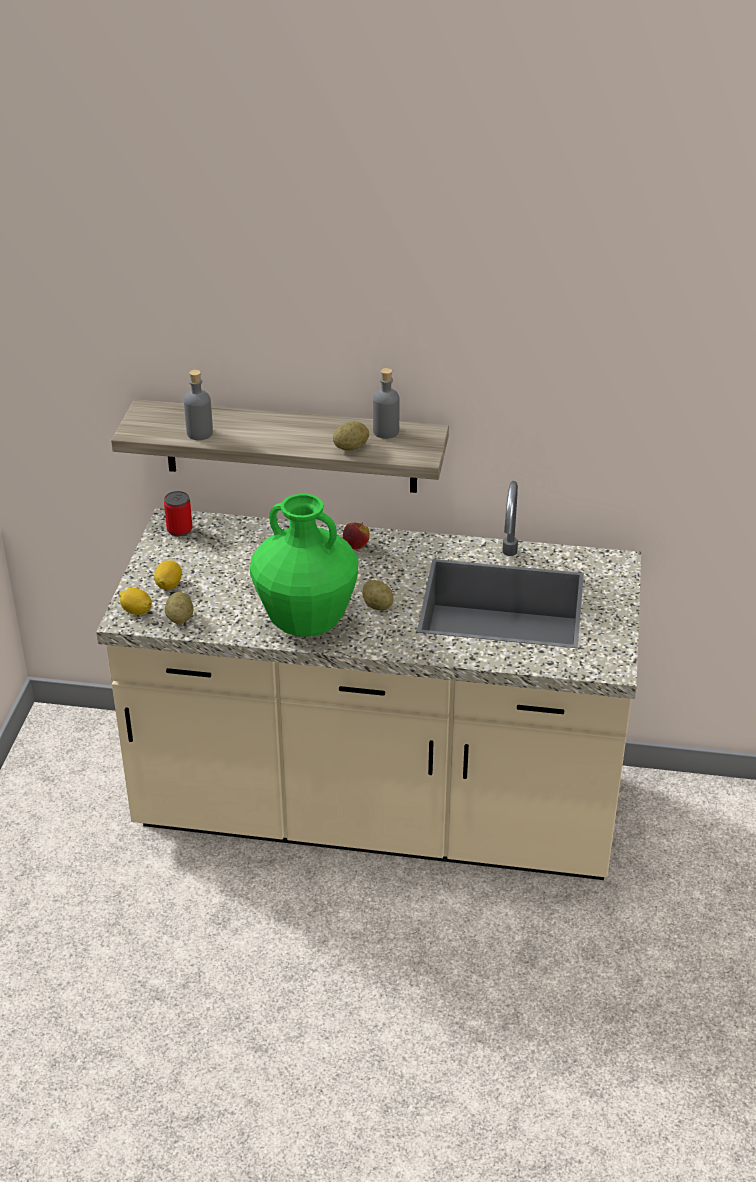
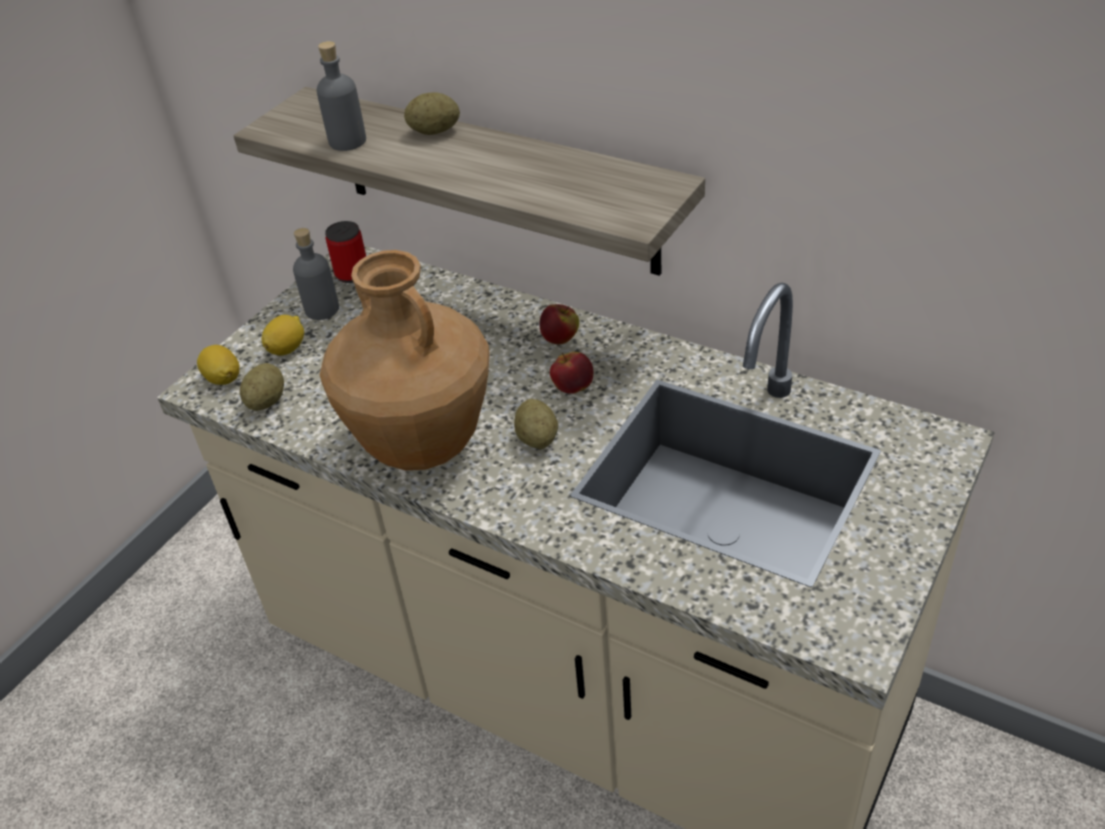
camera: 25 degrees right, 5 degrees up
(305, 623) = (421, 445): green vase -> brown vase
(351, 447) = (536, 191): potato -> potato (434, 131)
(382, 573) = (573, 388): none -> apple
(386, 431) = (603, 174): grey bottle -> grey bottle (322, 309)

